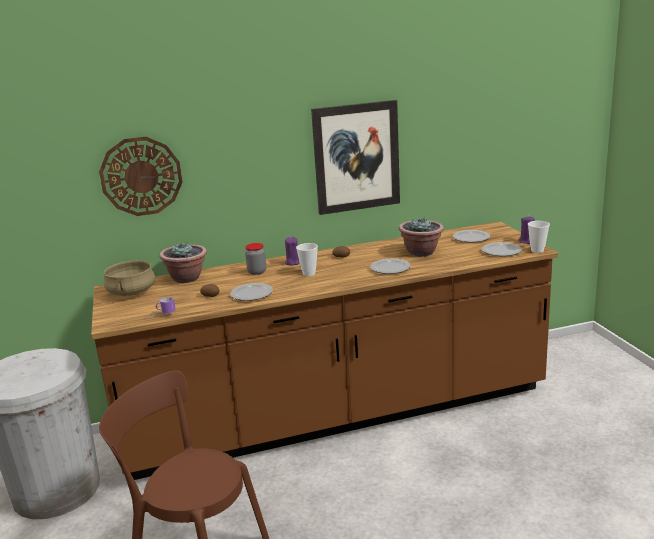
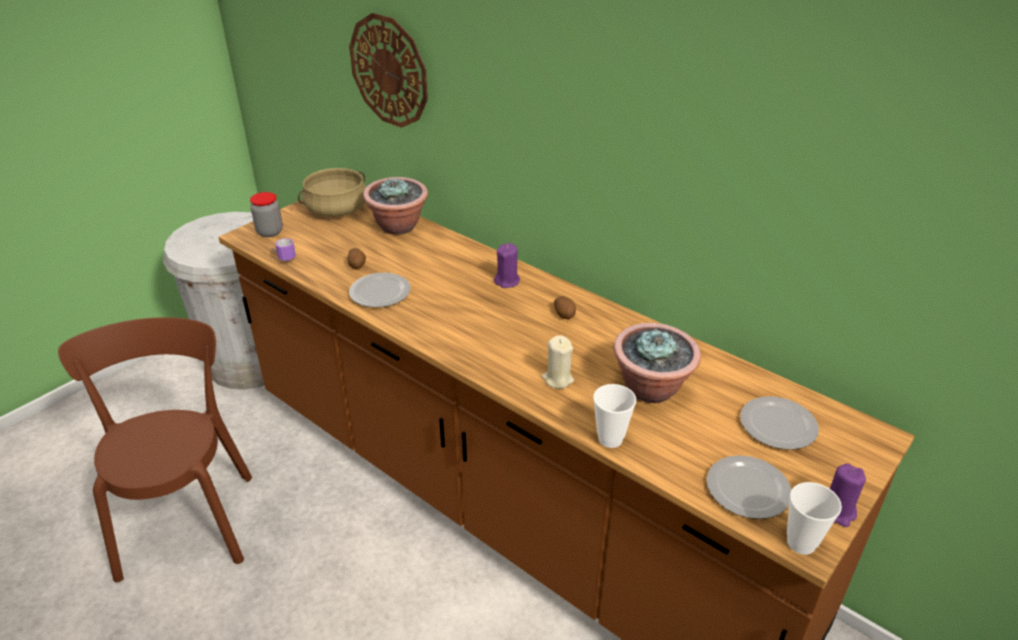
camera: 55 degrees right, 15 degrees up
(257, 272) = (454, 266): jar -> jar (270, 232)
(309, 273) = (479, 310): cup -> cup (610, 439)
(356, 157) = (661, 172): picture -> none
(390, 268) = (557, 379): plate -> beige candle

